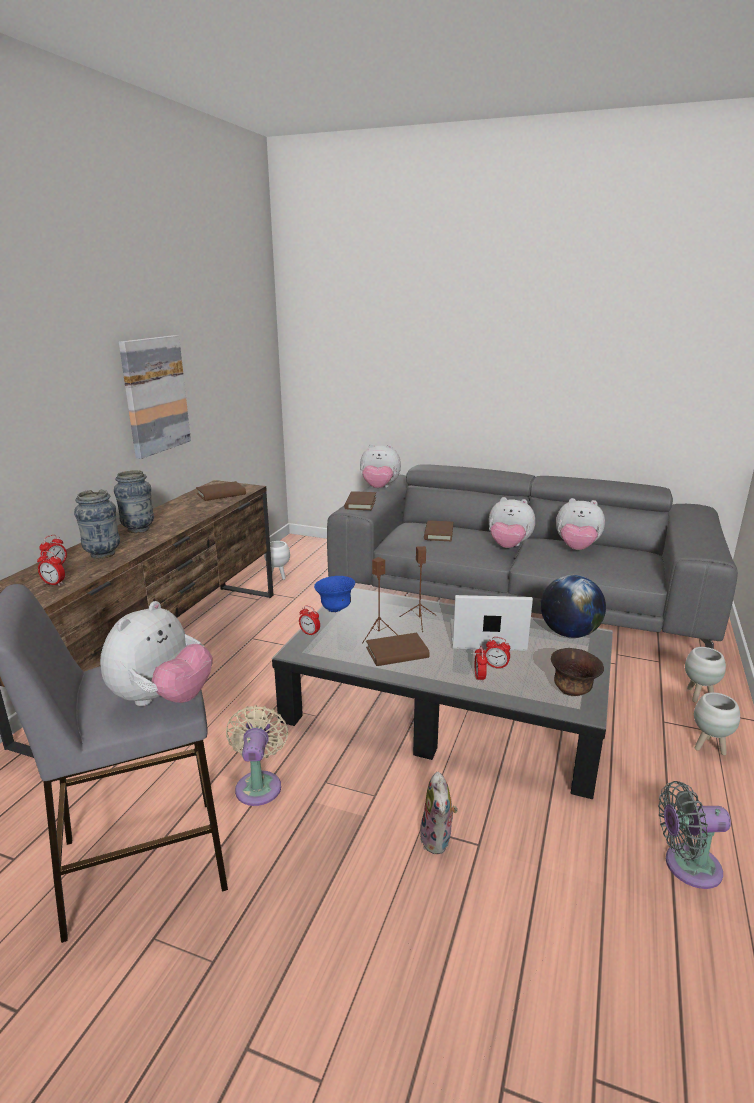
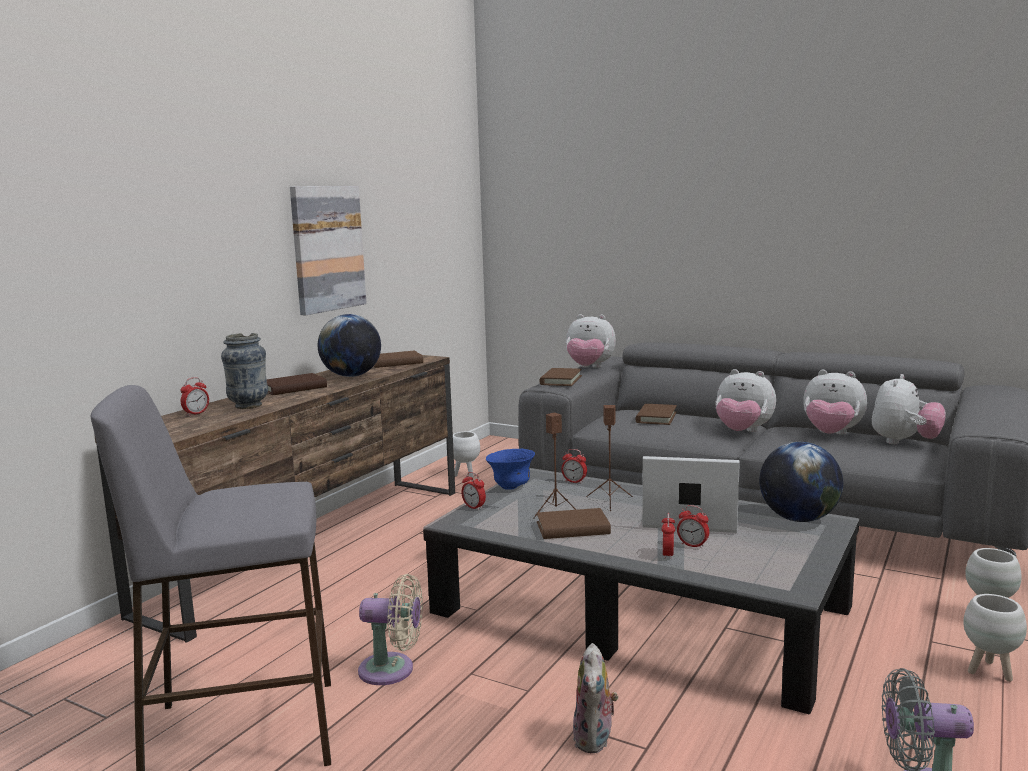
camera: 10 degrees right, 10 degrees down
(54, 583) = (189, 425): alarm clock -> alarm clock (574, 482)
(138, 529) = (294, 388): vase -> brown book
(162, 699) = (268, 511): plush toy -> plush toy (904, 442)
(187, 512) = (351, 376): none -> globe
(259, 784) = (392, 670): beige fan -> beige fan turned 90 degrees clockwise
(572, 691) = (784, 572): brown bowl -> none

